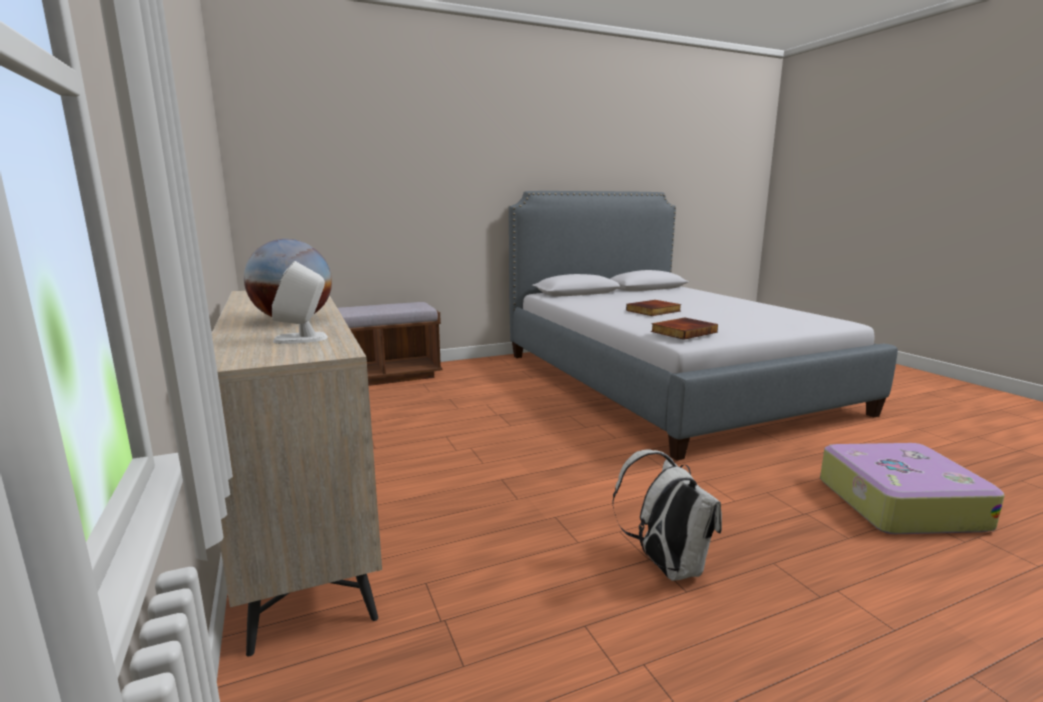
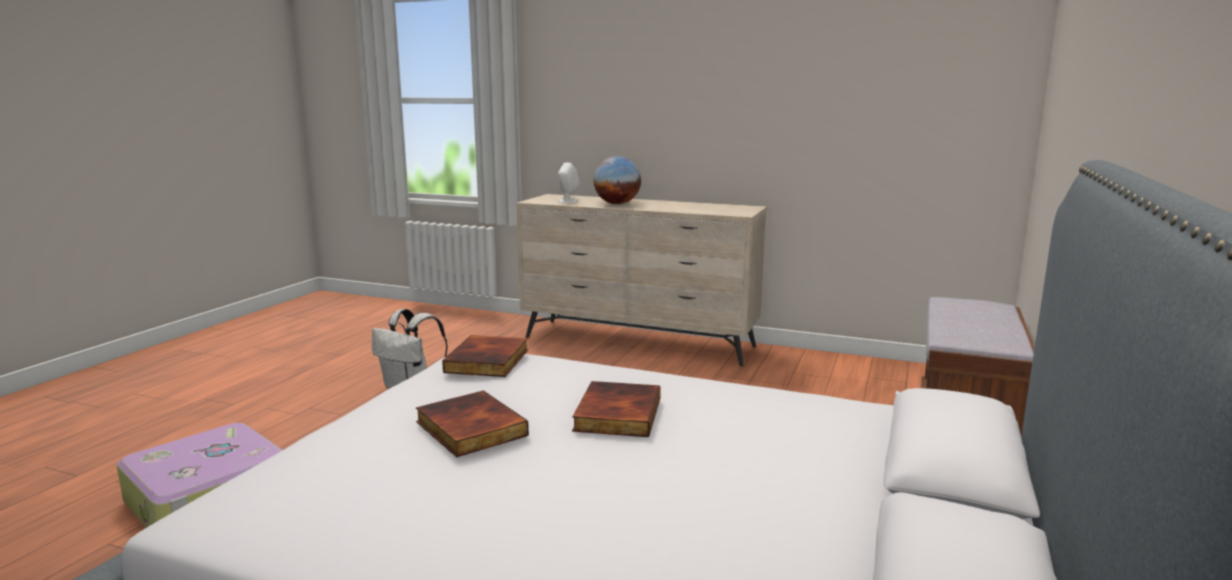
camera: 135 degrees right, 0 degrees up
(723, 318) = (469, 429): none -> book

